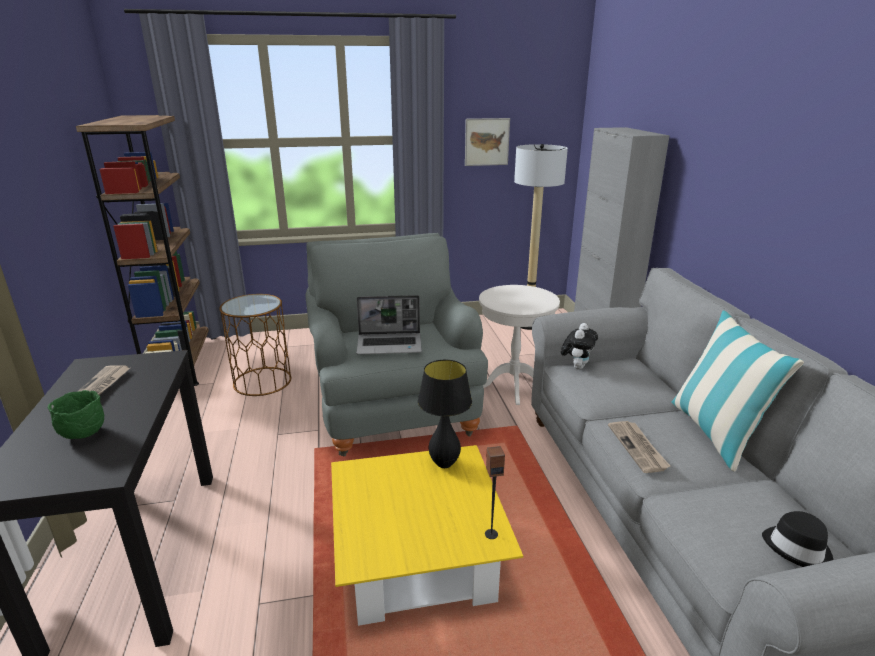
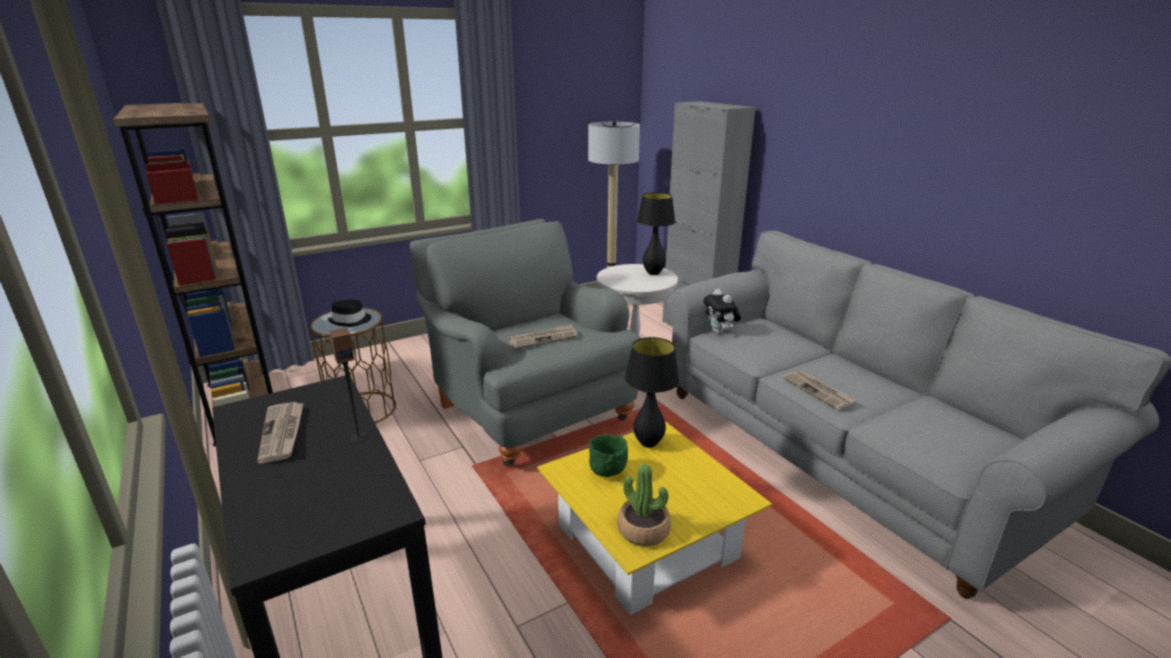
camera: 20 degrees left, 0 degrees up
(83, 435) = (318, 481): green bowl -> green bowl (607, 472)
(379, 547) = (643, 530): none -> potted plant
(390, 345) = (543, 338): laptop -> newspaper
(486, 142) = (554, 121): picture -> none
(491, 534) = (733, 493): speaker -> speaker (358, 437)
(537, 297) = (653, 273): none -> black table lamp
(576, 366) = (720, 332): plush toy -> plush toy turned 150 degrees clockwise
(715, 433) = (865, 368): pillow -> none
(798, 548) = (982, 440): black hat -> black hat (351, 321)

